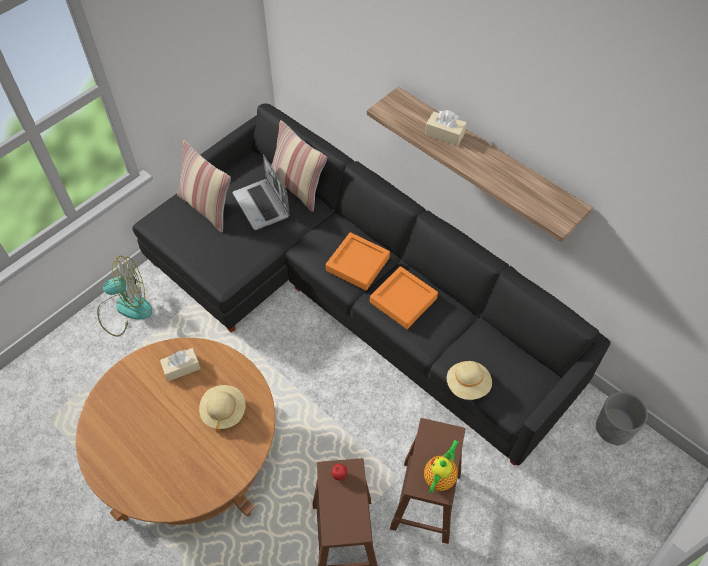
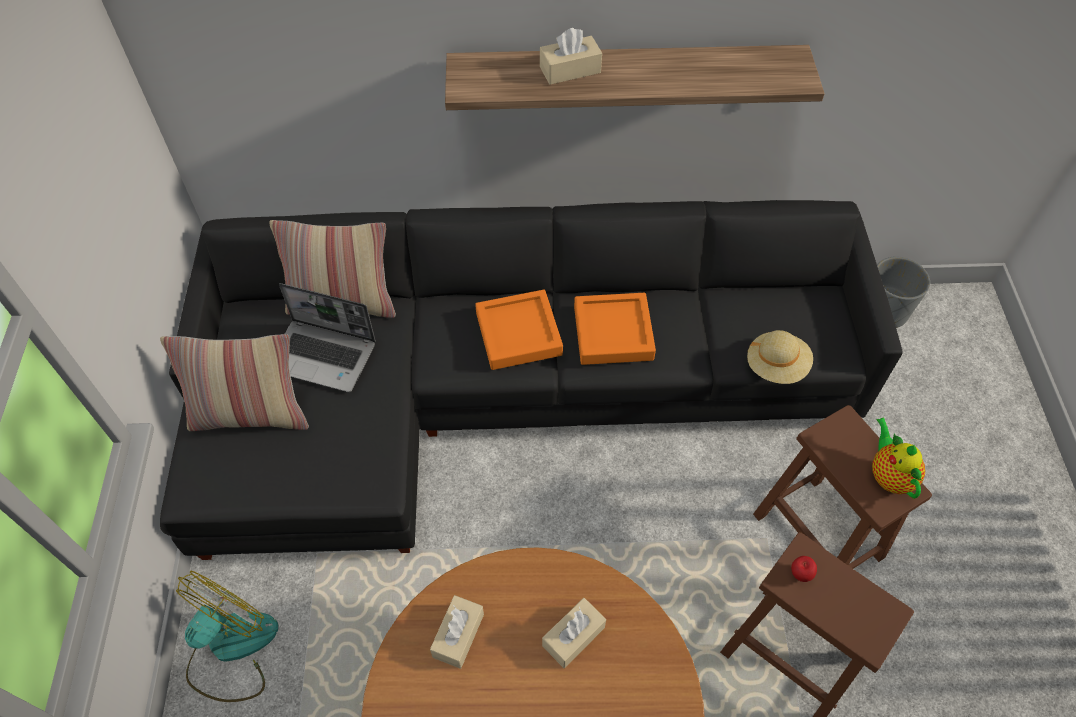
camera: 45 degrees left, 0 degrees up
(223, 411) = (573, 636): beige hat -> beige tissue box

